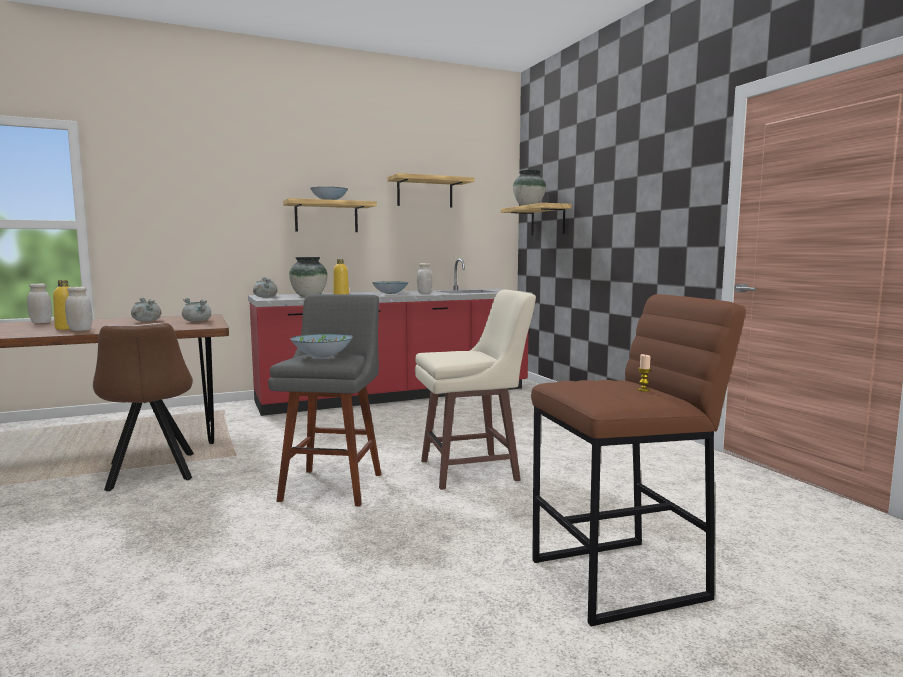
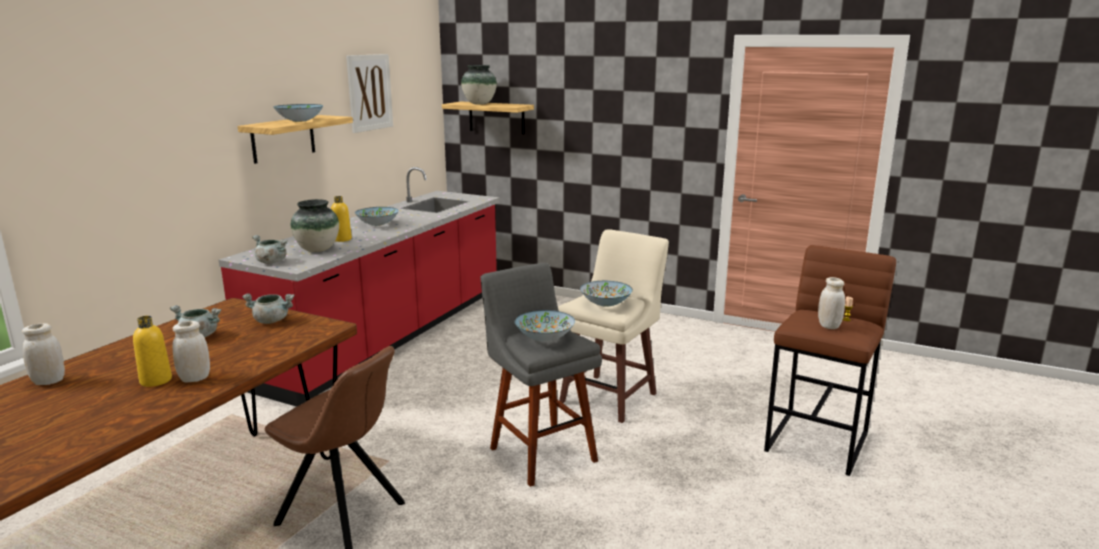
camera: 40 degrees left, 10 degrees up
(424, 293) = (411, 217): white jar -> white jar (829, 326)
(425, 192) = (369, 92): shelf -> picture
(452, 355) = (606, 304): none -> bowl

